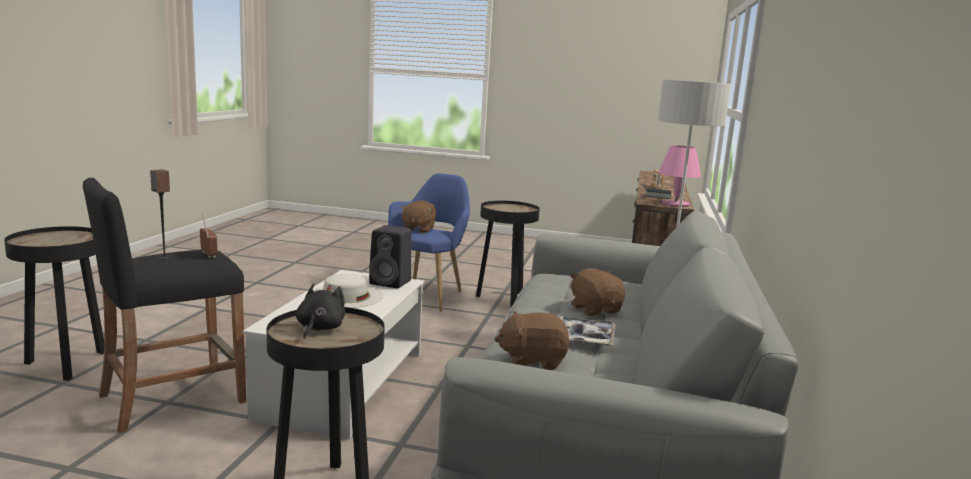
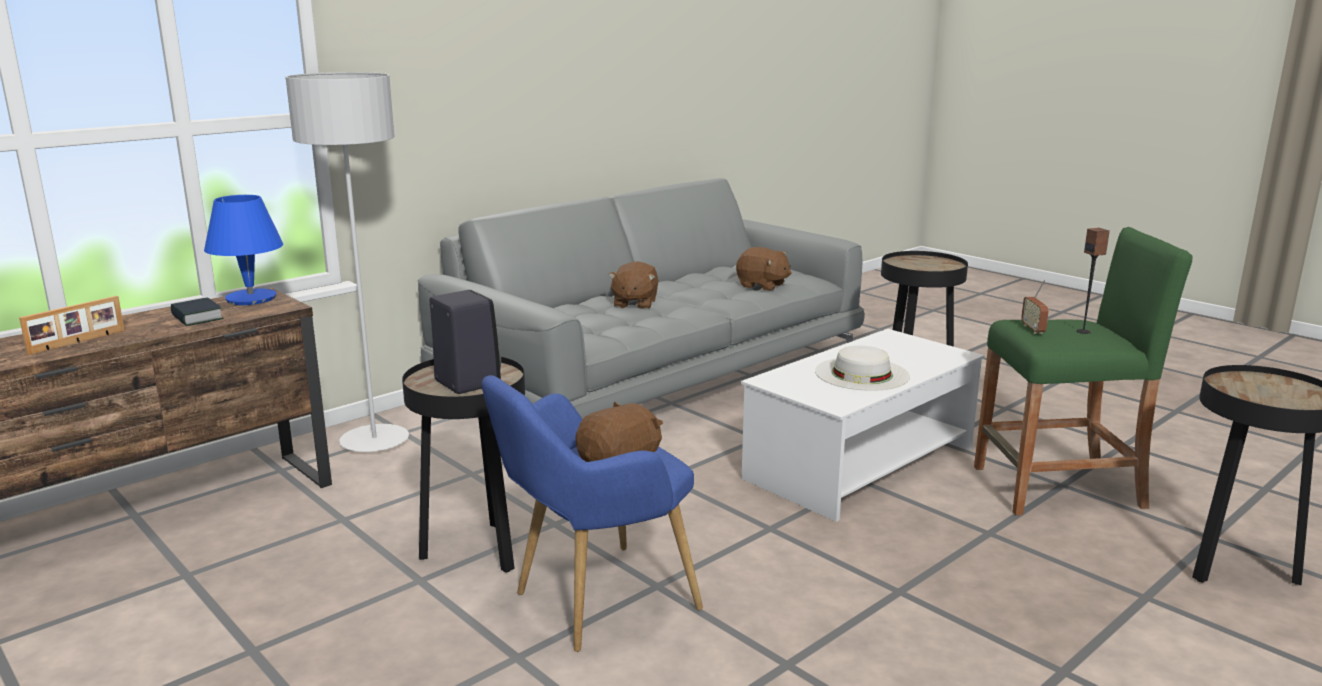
camera: 145 degrees left, 5 degrees up
(172, 398) = (1058, 488): black stool -> green stool
(319, 328) = (928, 266): black plush toy -> none
(391, 282) = (788, 382): black speaker -> black speaker (465, 382)
(584, 338) = (697, 287): tray -> none
(676, 204) = (251, 298): pink table lamp -> blue table lamp

